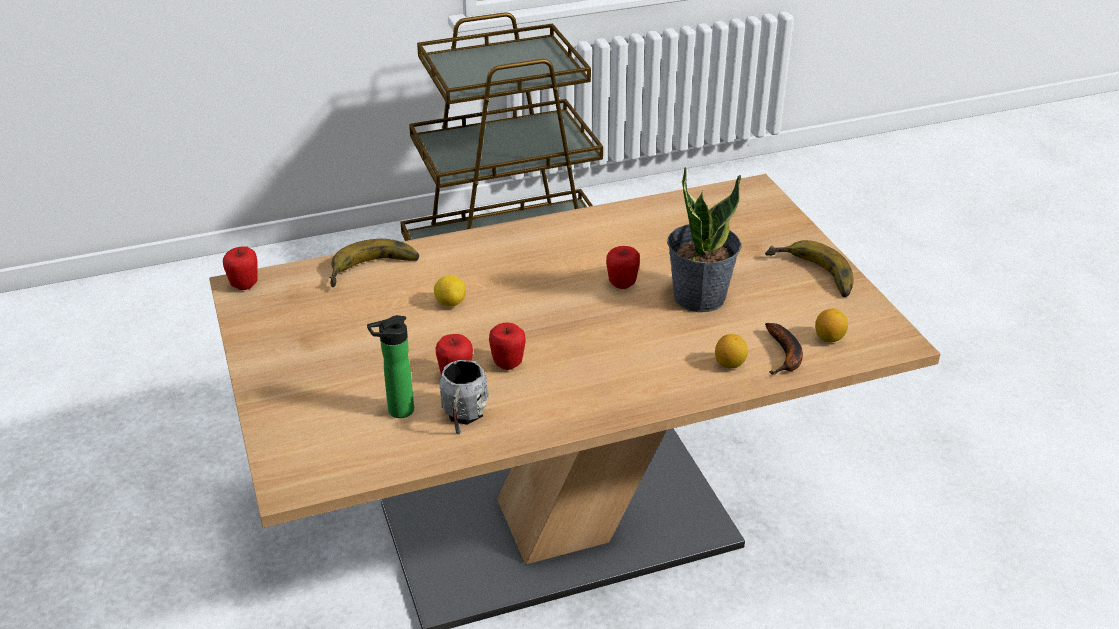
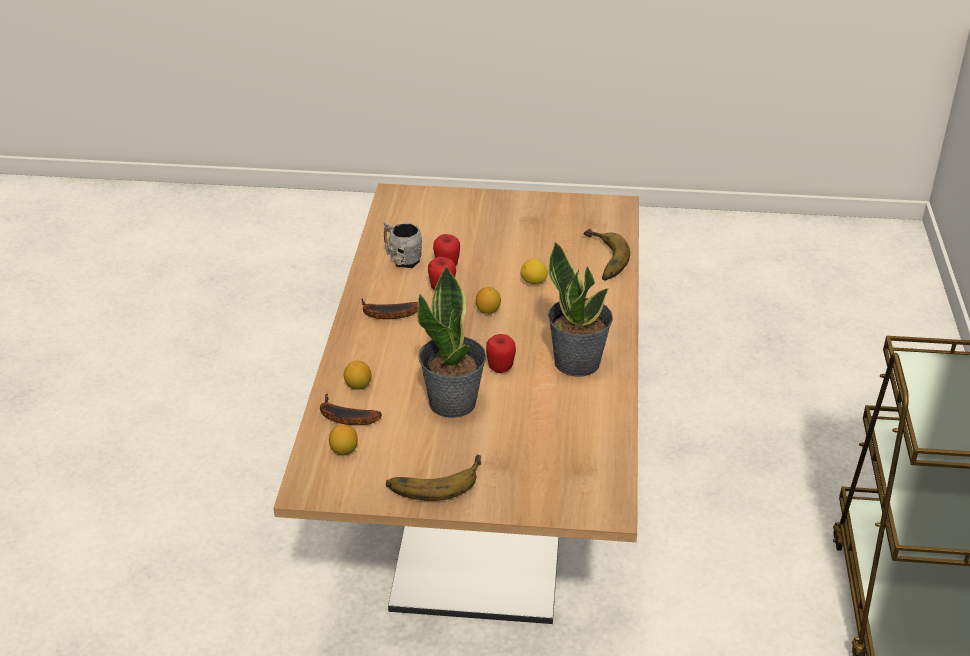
camera: 115 degrees right, 0 degrees up
(244, 285) = (617, 207): apple -> none
(397, 411) = (429, 238): bottle -> none
(528, 319) = (488, 311): none -> lemon
(574, 244) = (577, 362): none -> potted plant
(590, 389) = (386, 314): none -> banana

